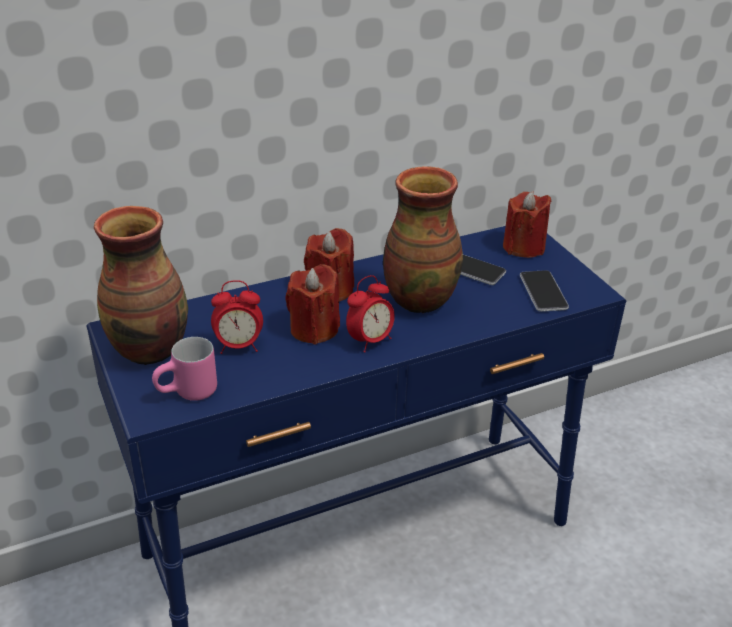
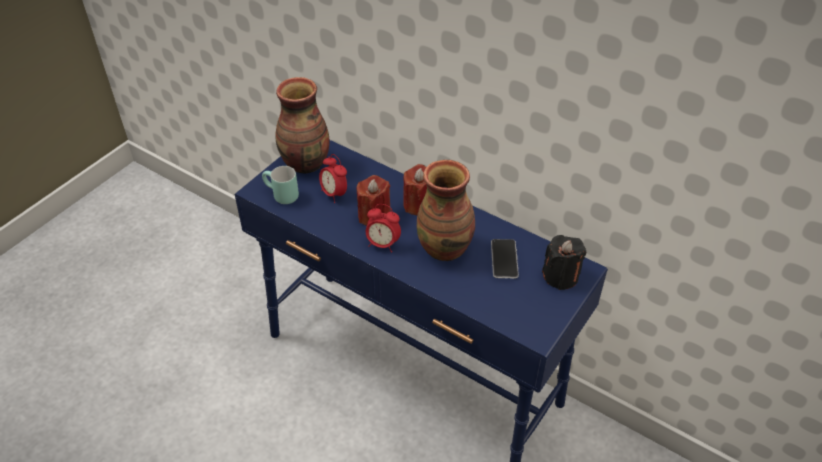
camera: 60 degrees right, 10 degrees up
(188, 394) = (280, 196): pink mug -> turquoise mug
(523, 247) = (560, 276): red candle -> black candle
(543, 292) = (510, 307): phone -> none

